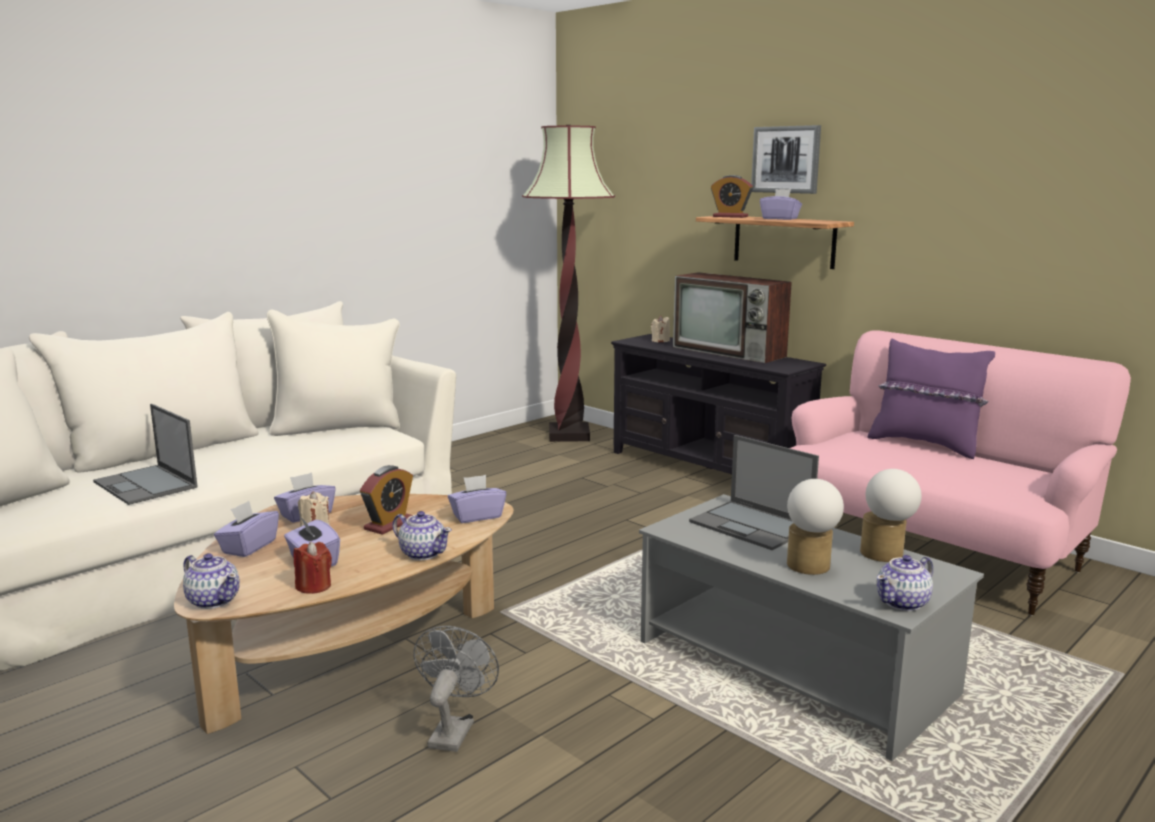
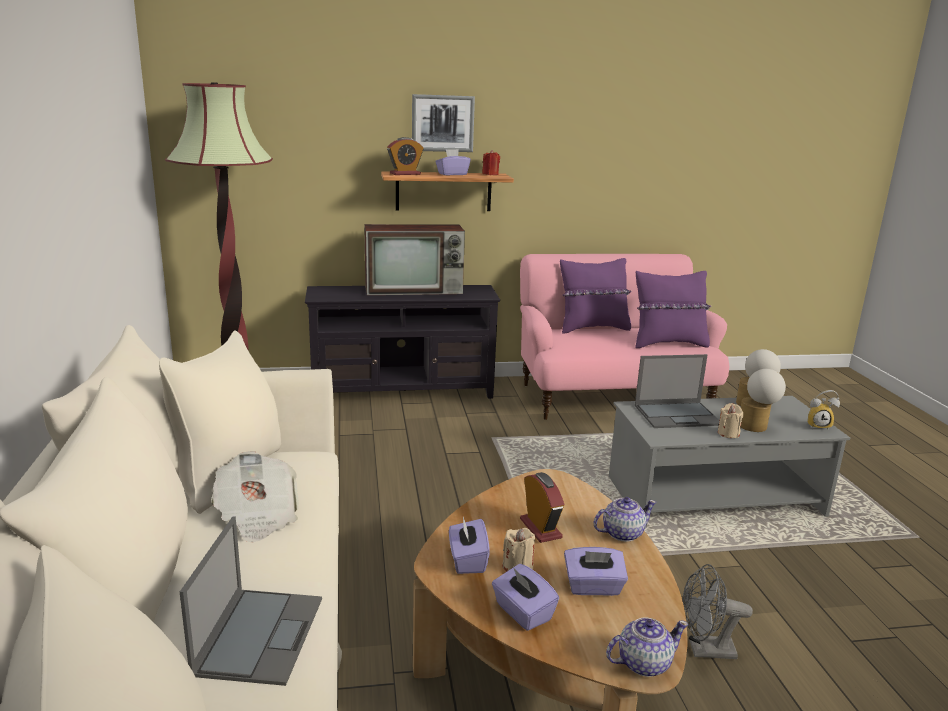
camera: 55 degrees left, 5 degrees up
(146, 485) = (260, 634): laptop -> laptop turned 75 degrees counterclockwise
(285, 447) = (257, 516): none -> newspaper
(314, 586) = (651, 601): red candle -> red candle (490, 174)
(453, 730) = (704, 650): grey fan -> grey fan turned 45 degrees counterclockwise
(477, 516) = (563, 488): purple tissue box -> none
(660, 341) = (339, 291): beige candle -> beige candle (728, 433)
(903, 603) = (818, 426): teapot -> alarm clock
(983, 482) = (668, 344): none -> purple pillow

